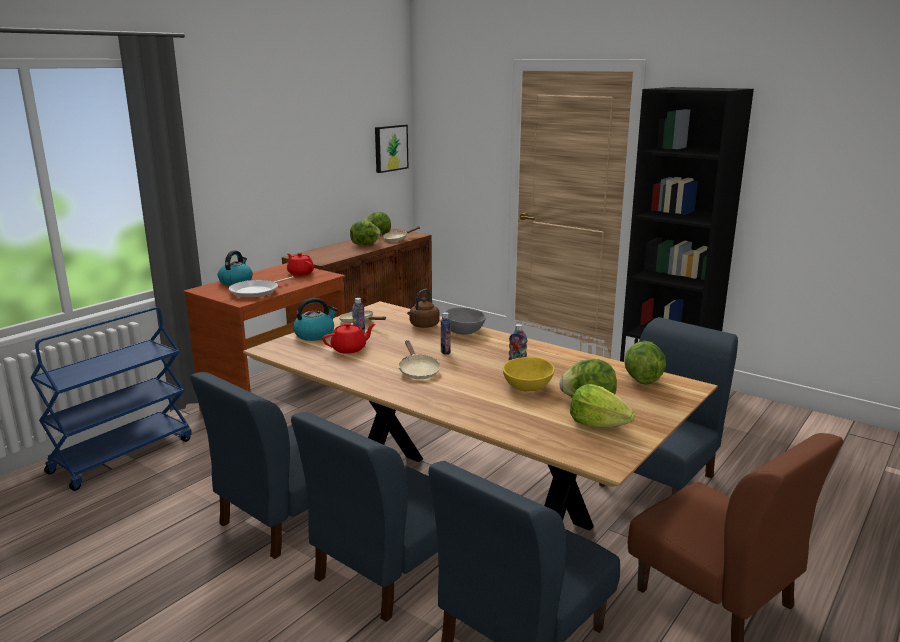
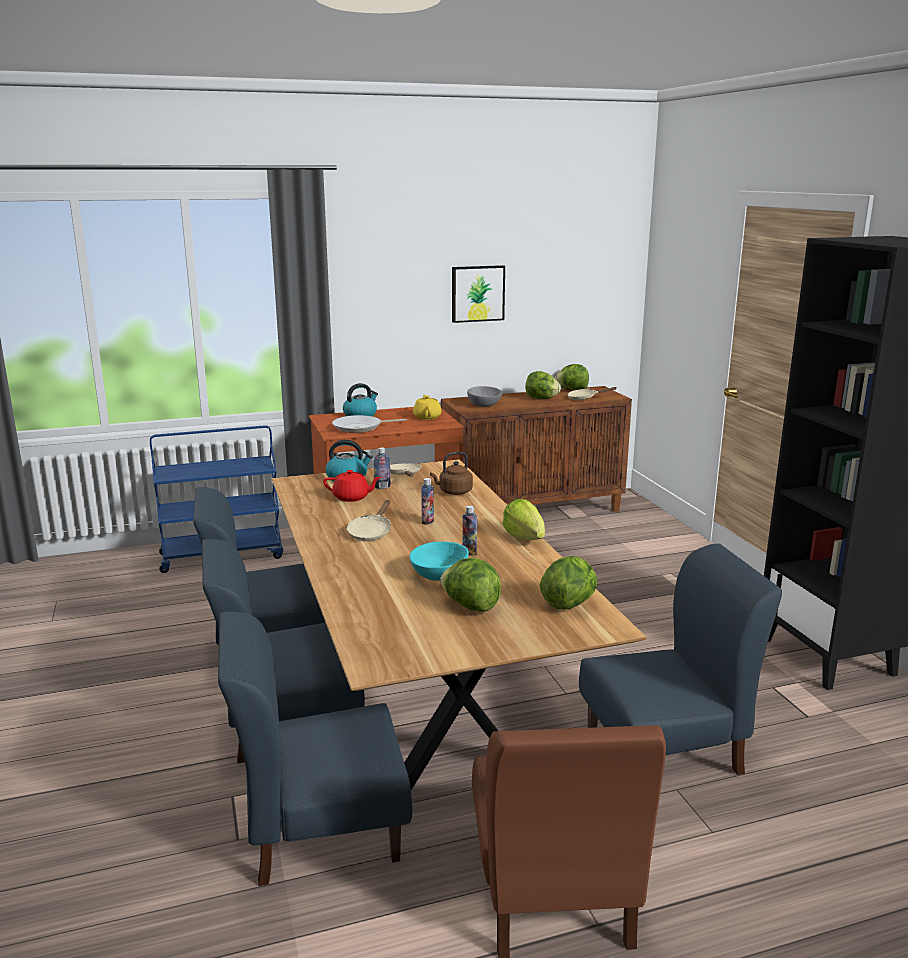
camera: 35 degrees right, 0 degrees up
(300, 273) = (427, 417): red teapot -> yellow teapot
(390, 148) = (609, 291): picture -> picture (477, 293)
(463, 331) = (481, 506): grey bowl -> grey bowl (483, 405)
(527, 386) = (439, 575): yellow bowl -> turquoise bowl
(597, 424) = (435, 630): lettuce -> lettuce (525, 537)

